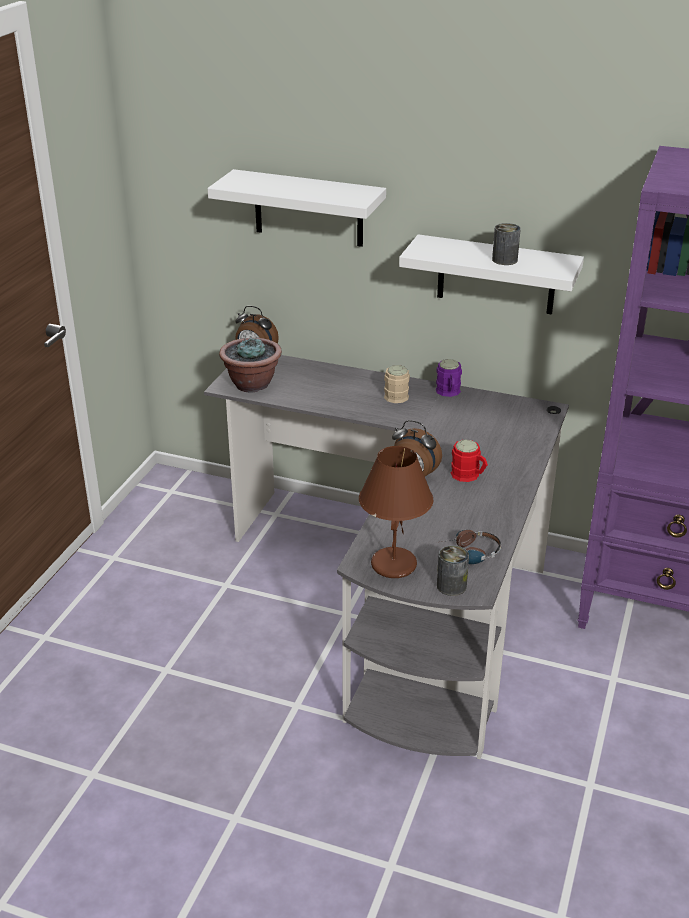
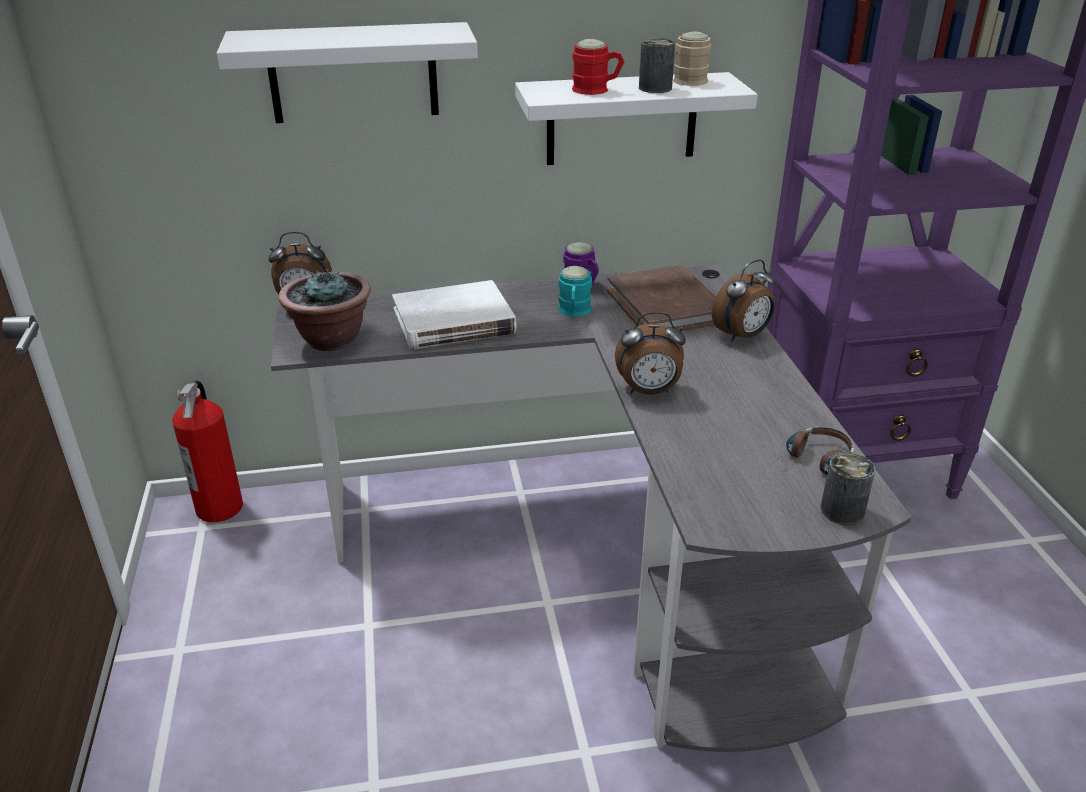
camera: 30 degrees left, 0 degrees up
(190, 482) = (220, 507): none -> fire extinguisher
(336, 394) = (454, 321): none -> white book
(393, 564) = (747, 509): brown table lamp -> none
(397, 394) = (526, 302): beige mug -> beige mug (687, 79)
(422, 410) = (574, 312): none -> turquoise mug
(469, 476) = (708, 370): red mug -> red mug (597, 90)
(491, 424) = (666, 306): none -> brown book
(521, 461) = (742, 336): none -> alarm clock

